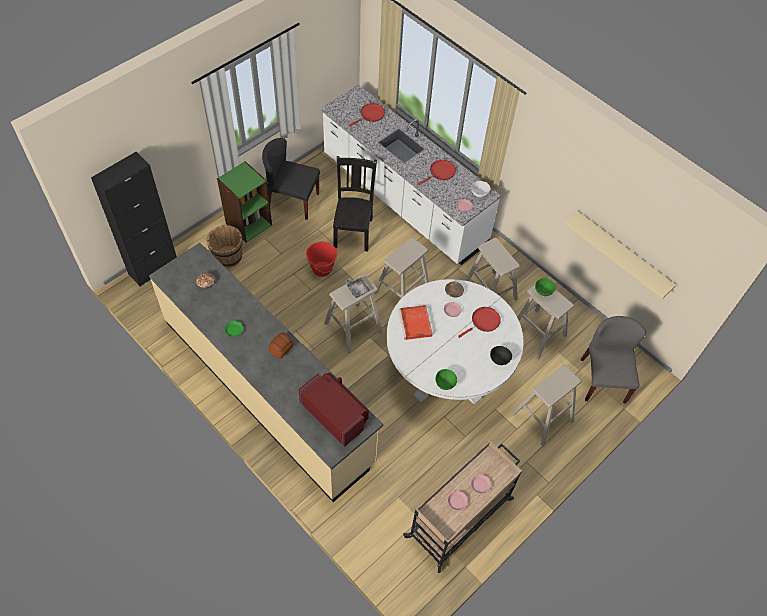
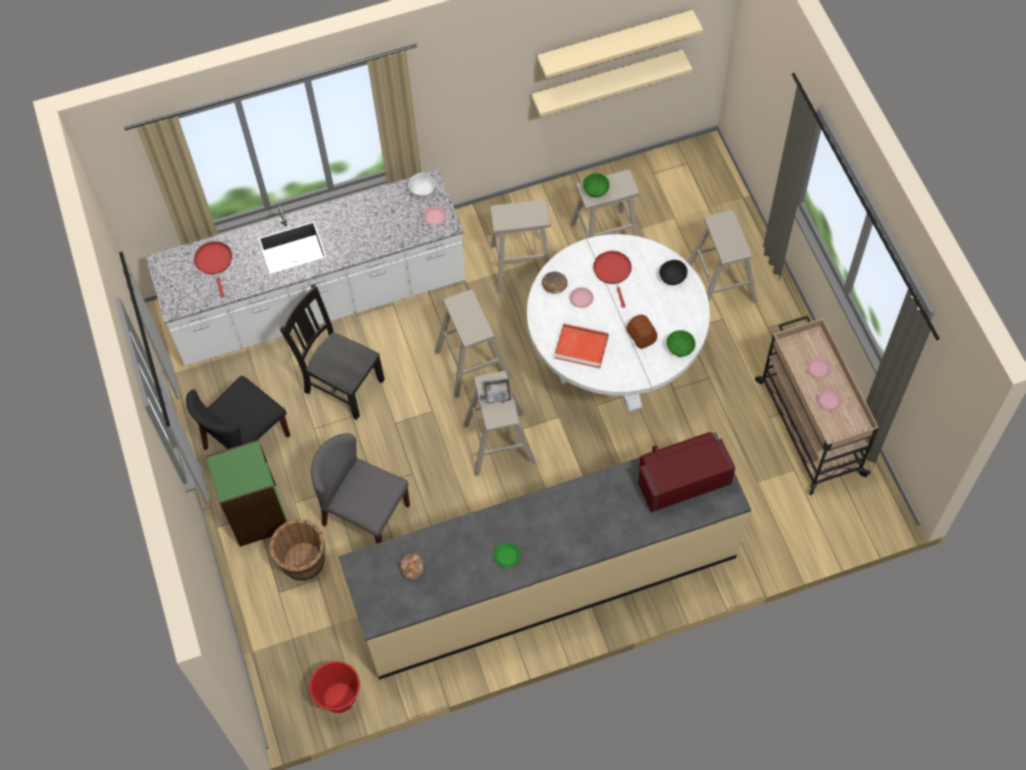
camera: 60 degrees left, 5 degrees up
(153, 268) = (271, 671): black cabinet -> none
(281, 348) = (561, 508): bread -> bread (641, 335)
(322, 269) = (385, 447): red bucket -> red bucket (339, 698)
(440, 172) = (364, 220): red frying pan -> none
(602, 380) = (698, 201): grey chair -> grey chair (365, 514)
(638, 230) = (615, 42): none -> beige shelf

